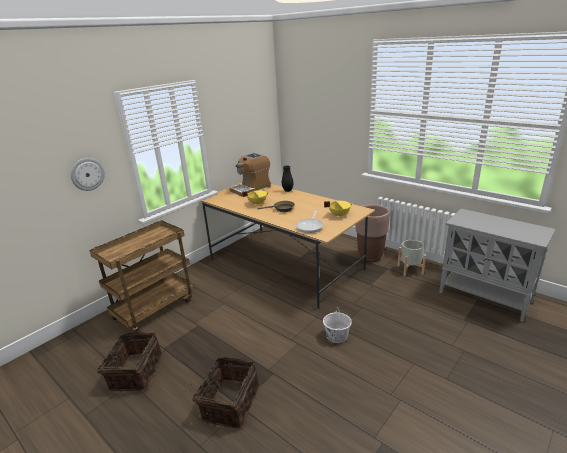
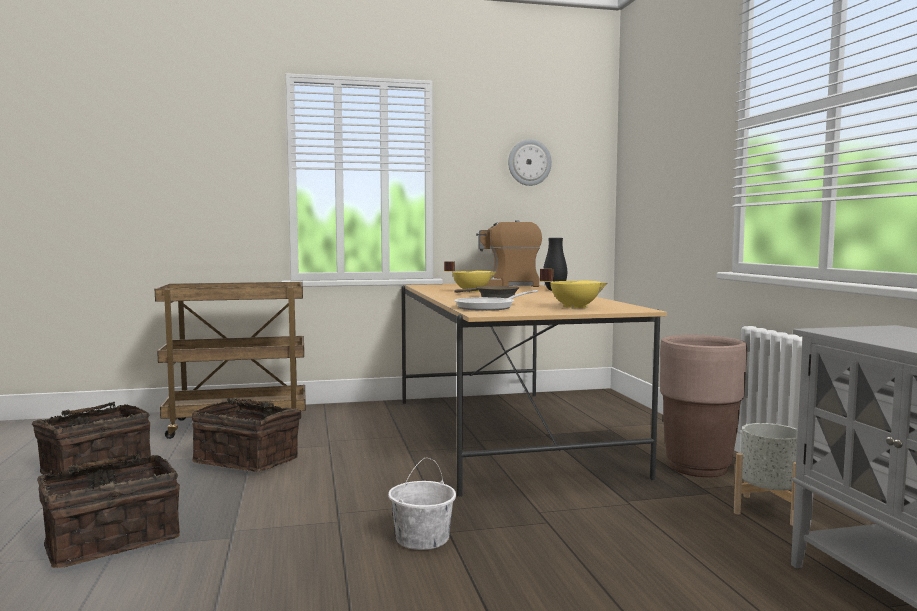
camera: 35 degrees right, 20 degrees down
(87, 174) = (214, 181): wall clock -> wall clock (529, 162)
(204, 329) = (248, 460): none -> basket

